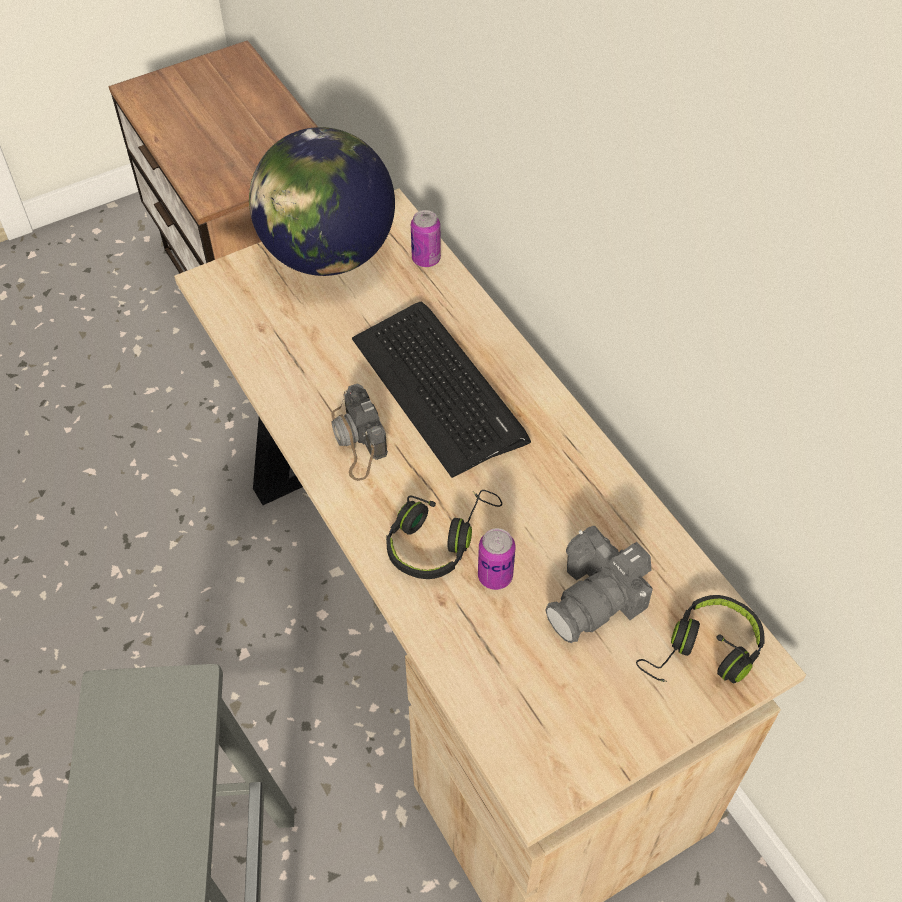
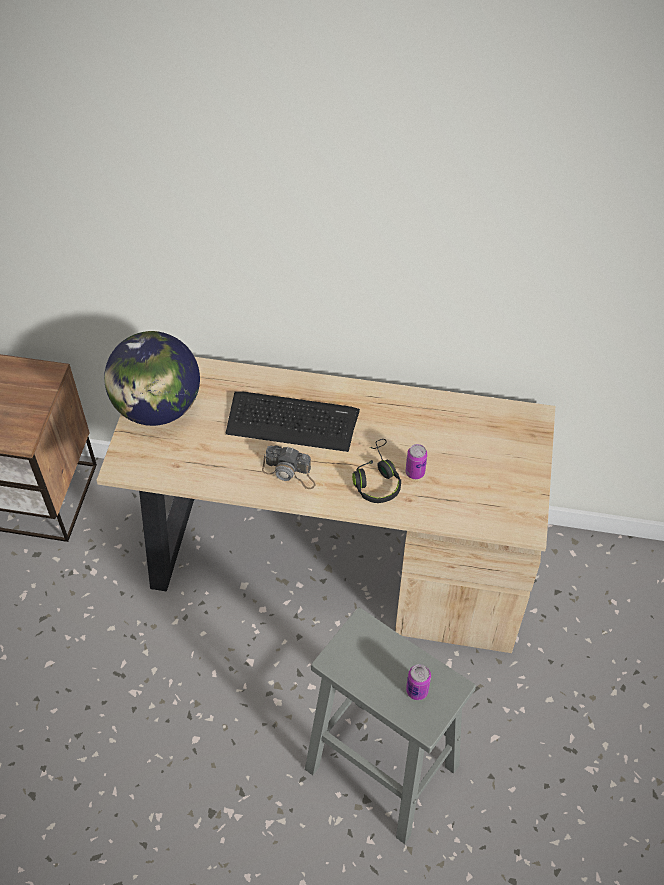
camera: 50 degrees left, 0 degrees up
(426, 259) = (206, 372): can -> can (417, 690)
(597, 599) = (459, 445): camera -> none
(703, 653) = (517, 430): black headphones -> none

